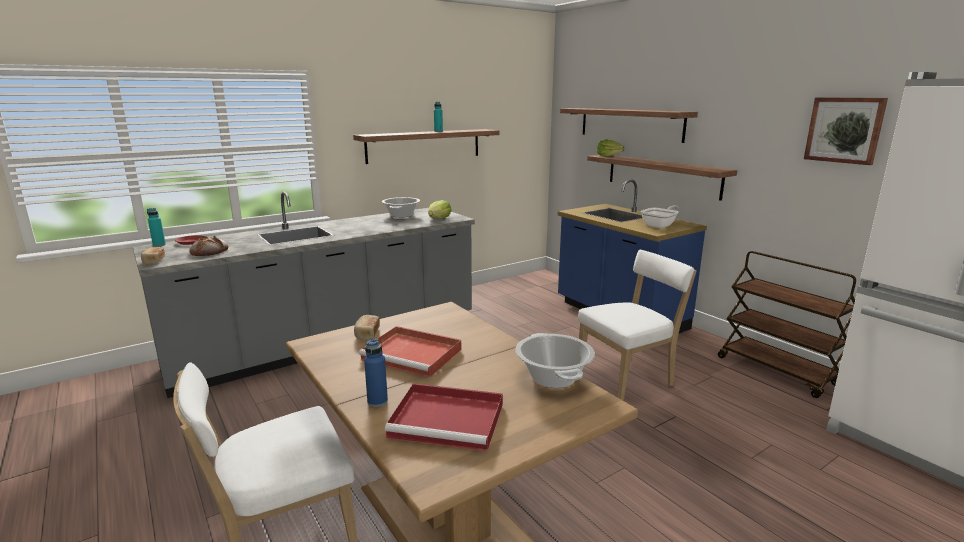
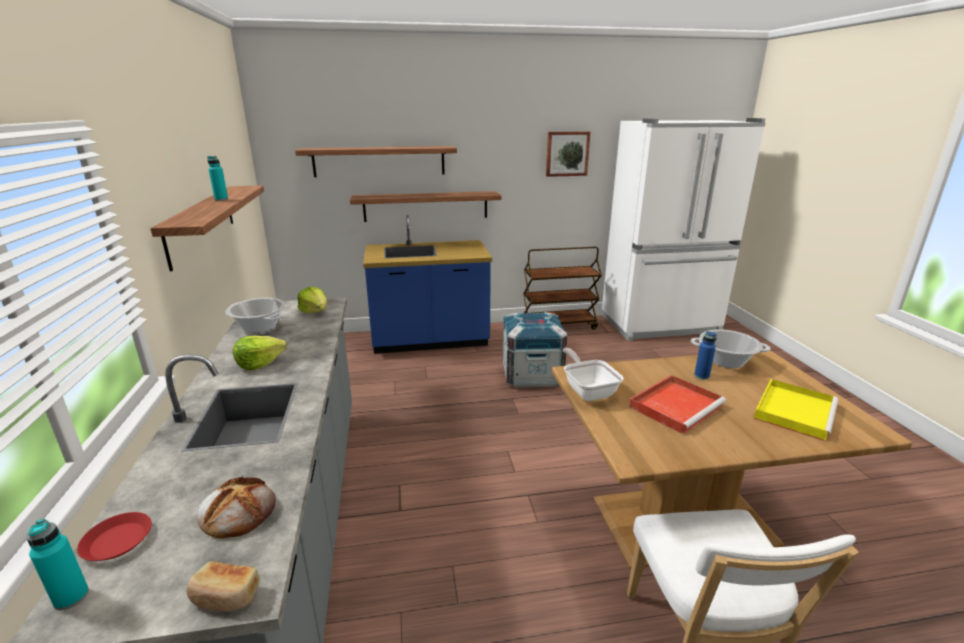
camera: 65 degrees left, 5 degrees up
(366, 334) = (620, 422): bread -> none
(377, 401) = (767, 436): blue bottle -> blue bottle (701, 376)
(449, 420) = (794, 410): red tray -> yellow tray
(608, 156) = (367, 196): lettuce -> lettuce (259, 363)
(628, 378) = (532, 375): white chair -> crate
(660, 225) = (465, 249): frying pan -> frying pan (588, 390)

